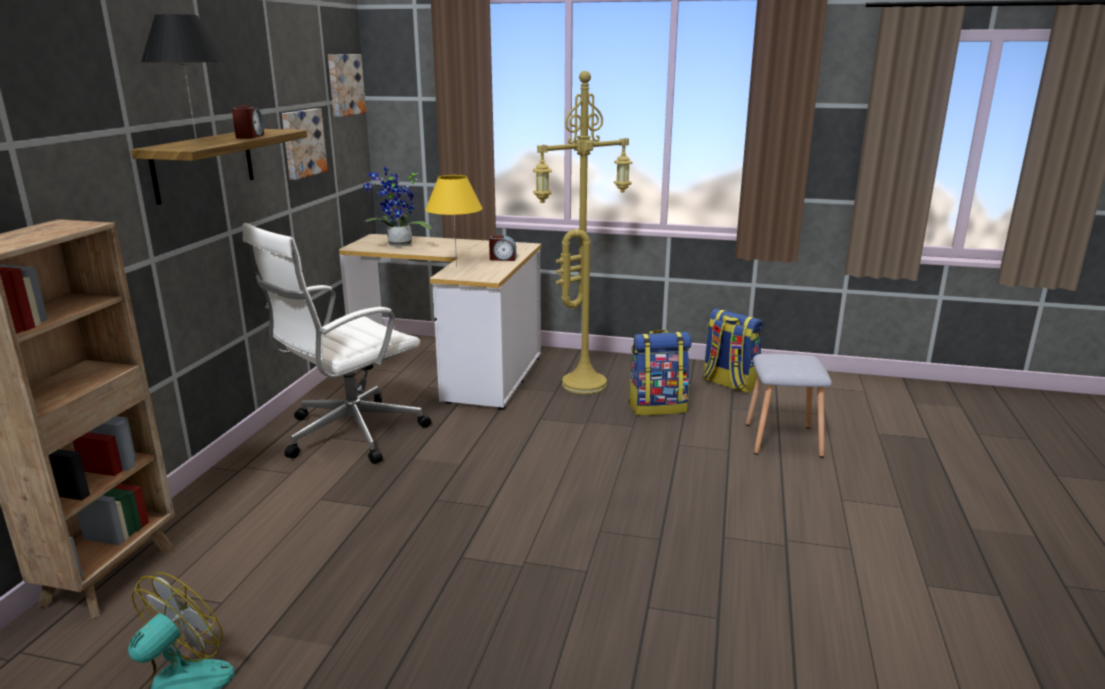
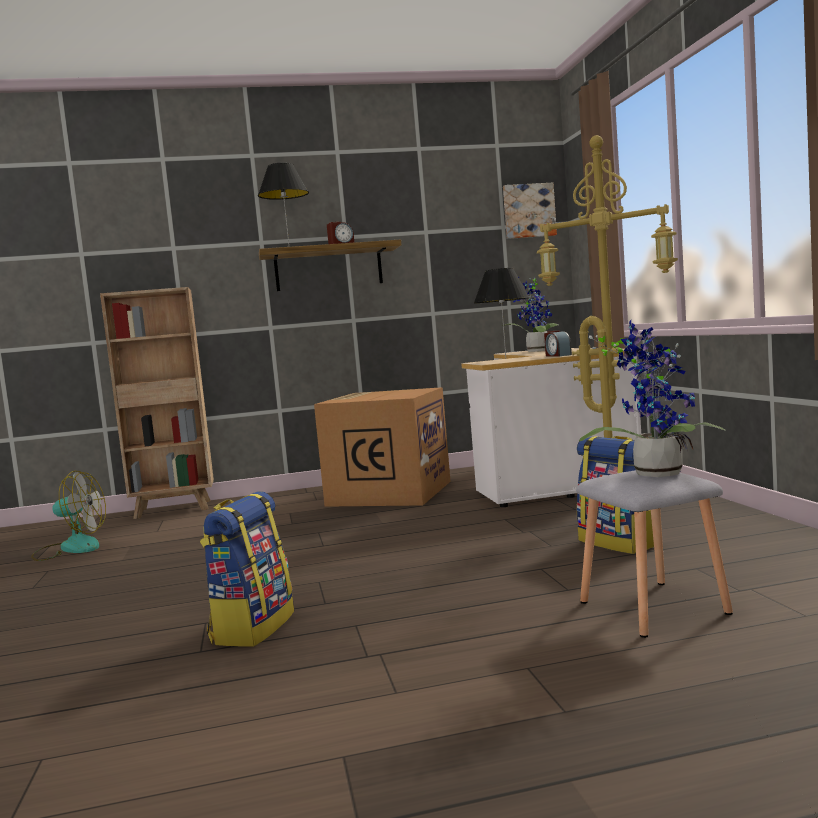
camera: 65 degrees right, 15 degrees down
(302, 143) = (454, 259): picture -> none
(349, 434) = (389, 493): white office chair -> cardboard box
(456, 266) = (505, 359): yellow table lamp -> black table lamp
(729, 384) = (771, 553): backpack -> backpack (252, 628)
(788, 358) = (656, 472): none -> potted plant

